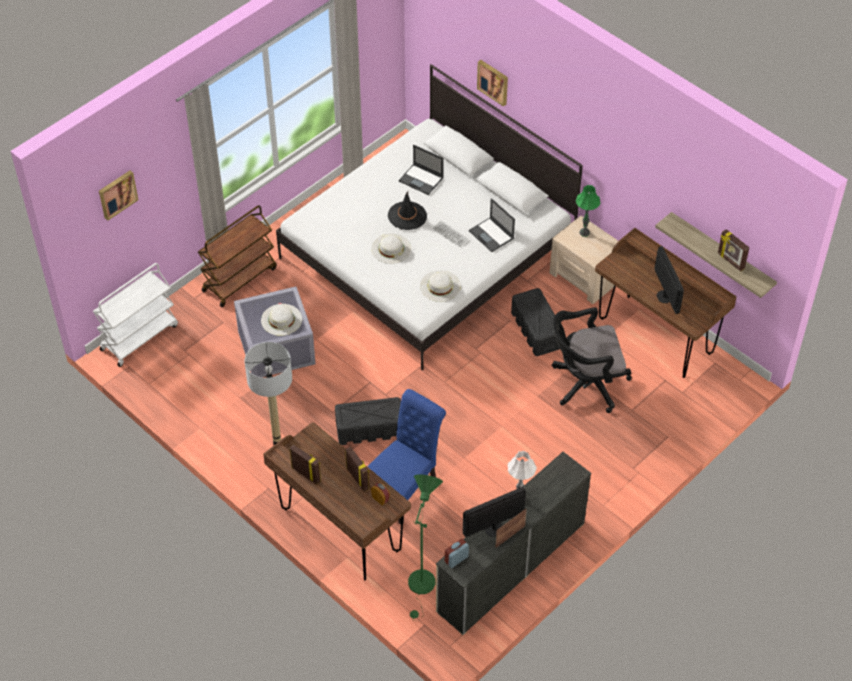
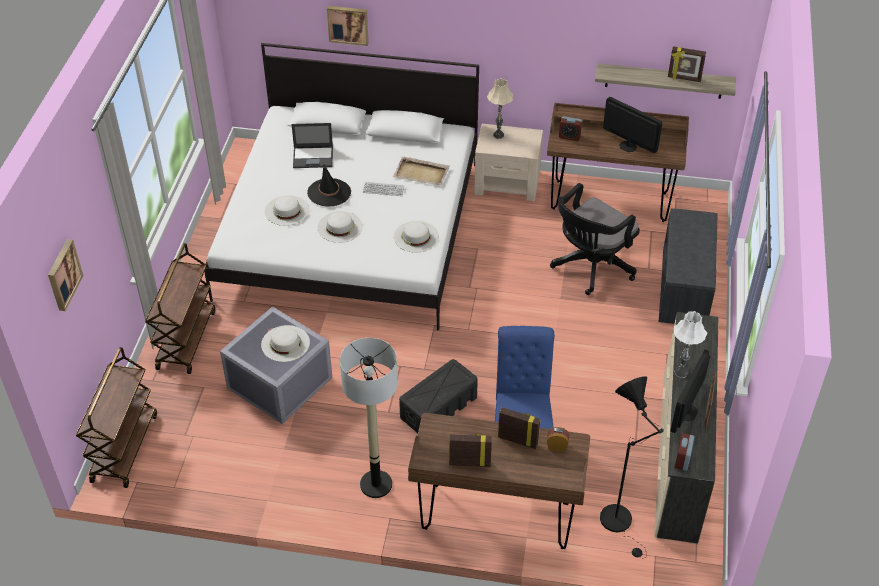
camera: 35 degrees left, 5 degrees down
(139, 337) = (124, 447): white cart -> brown cart
(363, 215) = (287, 210): none -> white hat
(421, 587) = (620, 523): green floor lamp -> black floor lamp
(491, 235) = (422, 173): laptop -> beige tray
(536, 330) = (508, 245): black storage box -> none
(584, 233) = (498, 135): green table lamp -> beige table lamp
(624, 264) = (569, 136): none -> alarm clock
(646, 442) = (685, 288): none -> grey bench

